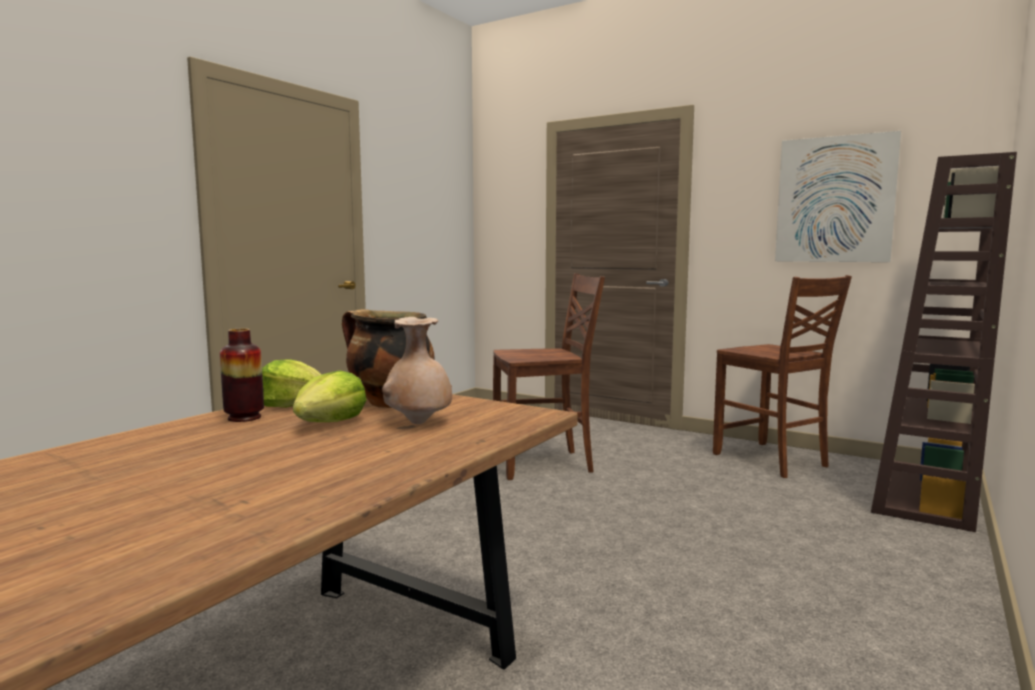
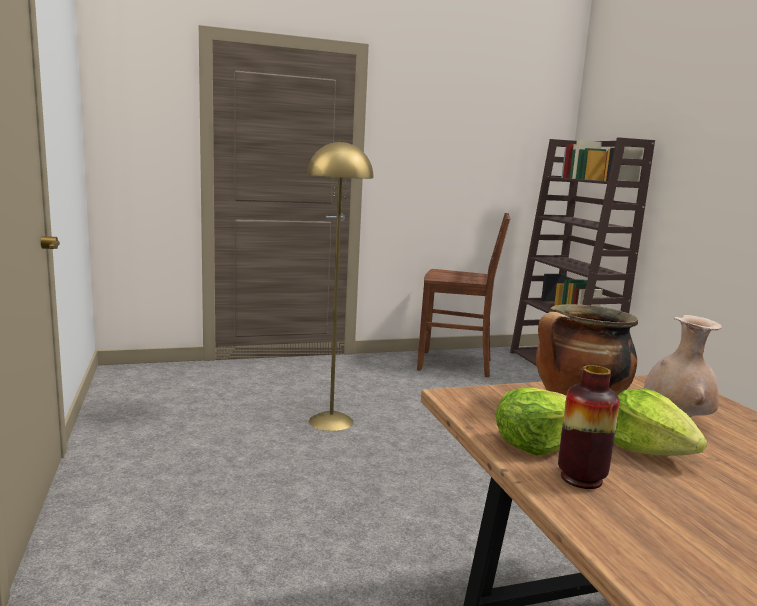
camera: 50 degrees left, 5 degrees up
(544, 464) = (331, 421): brown chair -> yellow floor lamp
(834, 199) = (478, 149): picture -> none

